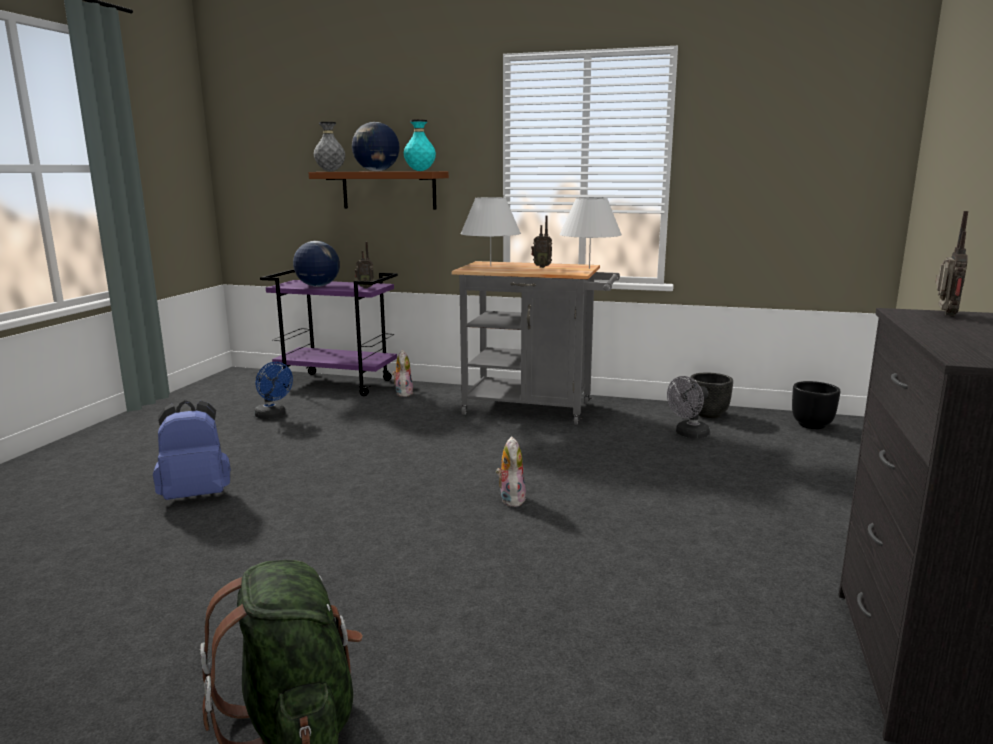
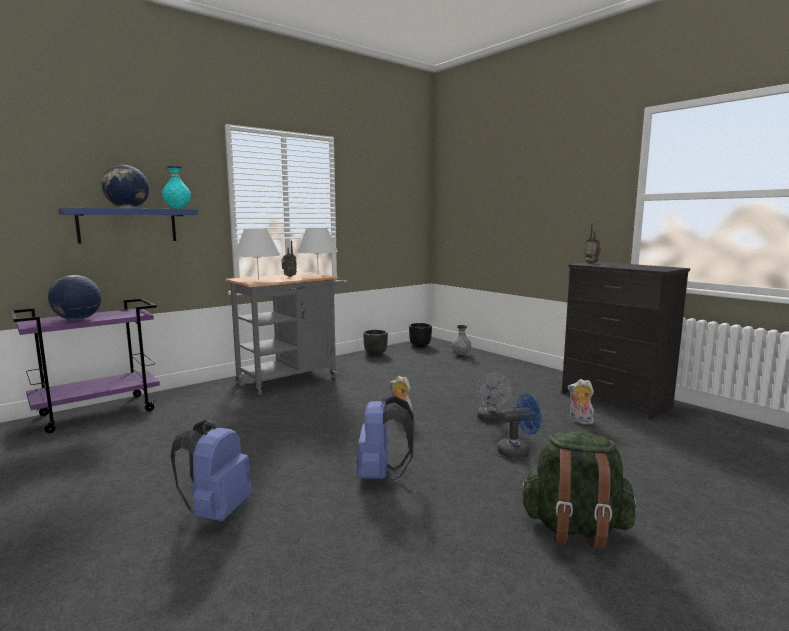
camera: 55 degrees left, 5 degrees down
(273, 415) = (107, 449): blue fan -> blue fan (518, 451)
(330, 171) = (81, 207): grey vase -> grey vase (461, 354)
(332, 540) = (381, 475): none -> blue backpack
(365, 287) = (132, 313): radio -> none
(389, 190) = (128, 225): brown shelf -> blue shelf
(403, 393) = (177, 399): plush toy -> plush toy (580, 421)
(688, 434) = (391, 364): grey fan -> grey fan (491, 419)

